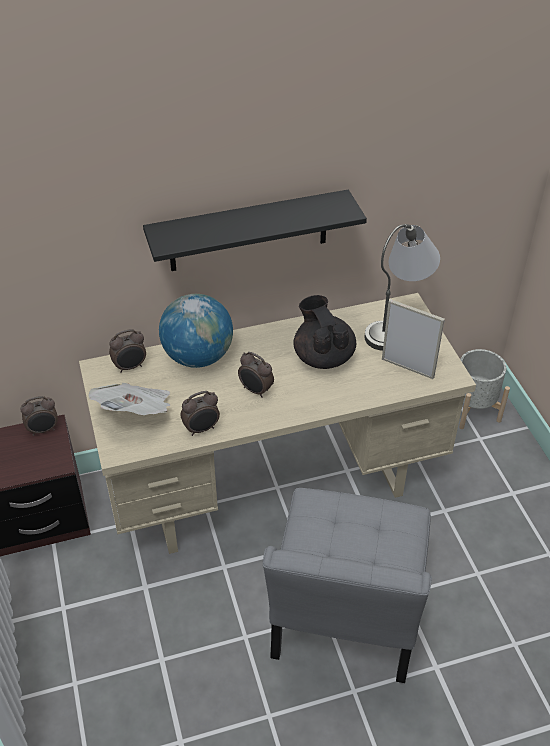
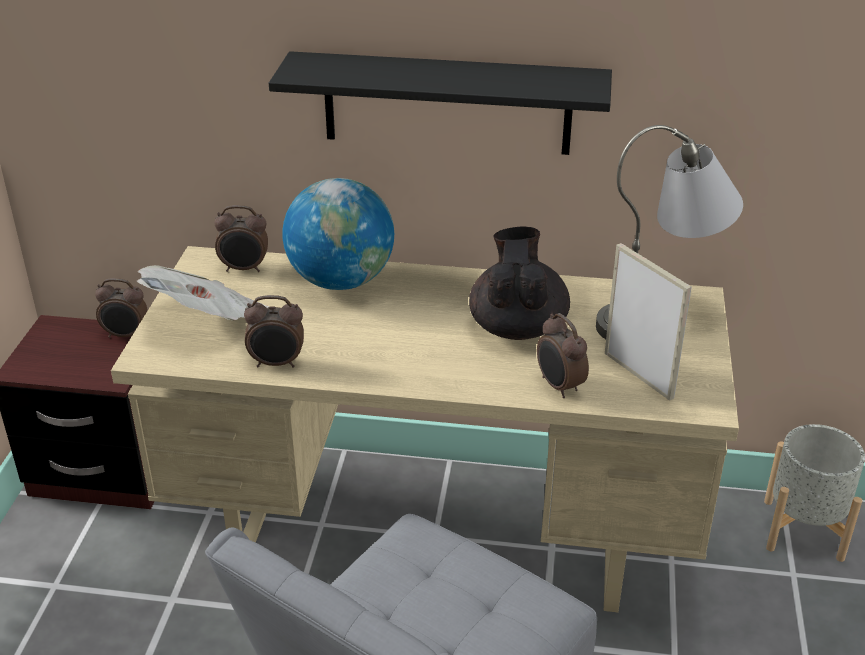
camera: 25 degrees right, 10 degrees down
(255, 390) = (387, 340): alarm clock -> alarm clock (559, 386)

